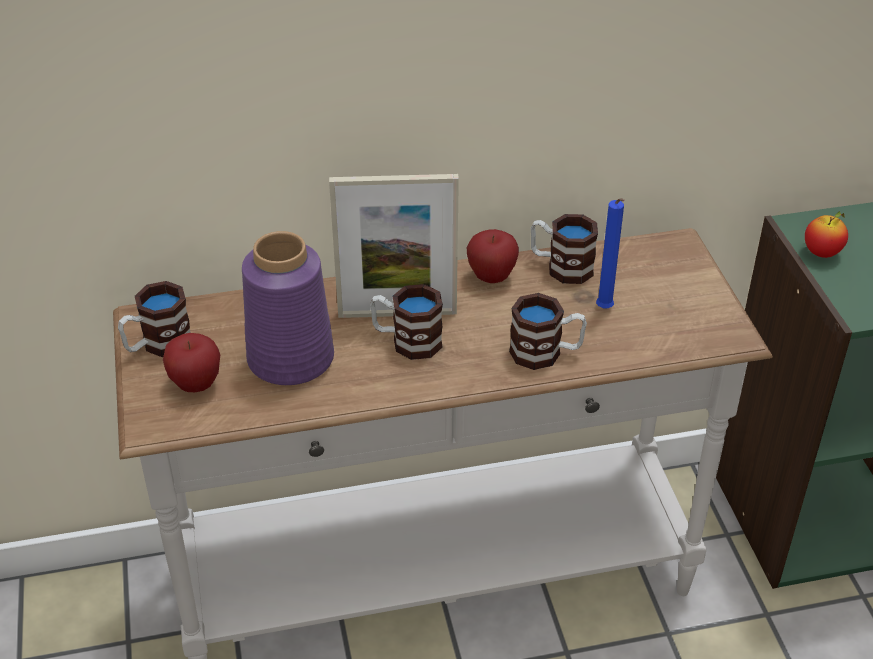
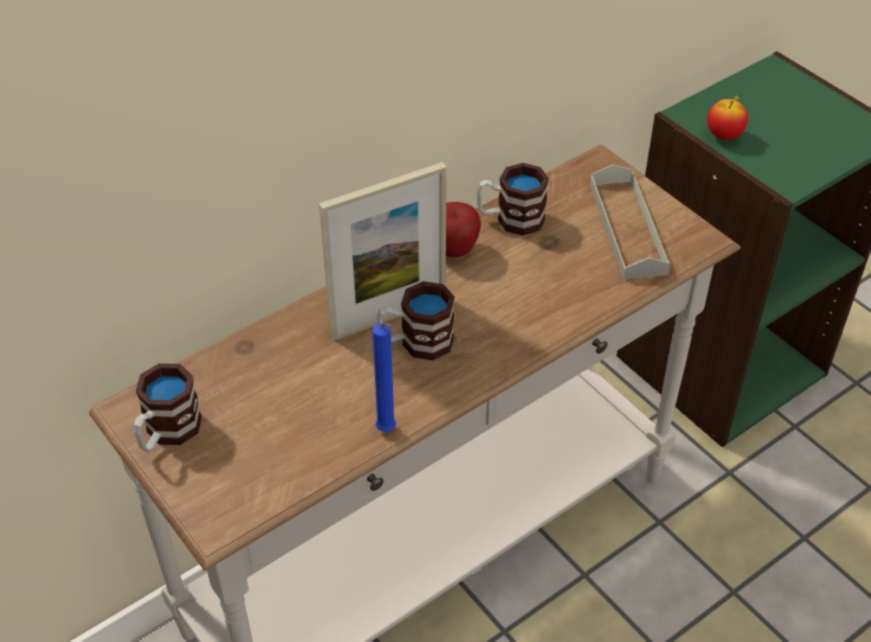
camera: 25 degrees left, 5 degrees up
(196, 384) = (236, 461): apple -> none
(292, 359) = (317, 401): purple vase -> none
(546, 353) = (552, 310): mug -> none
(605, 310) = (577, 250): blue candle -> blue candle (388, 431)
(667, 305) = (627, 228): none -> grey tray

